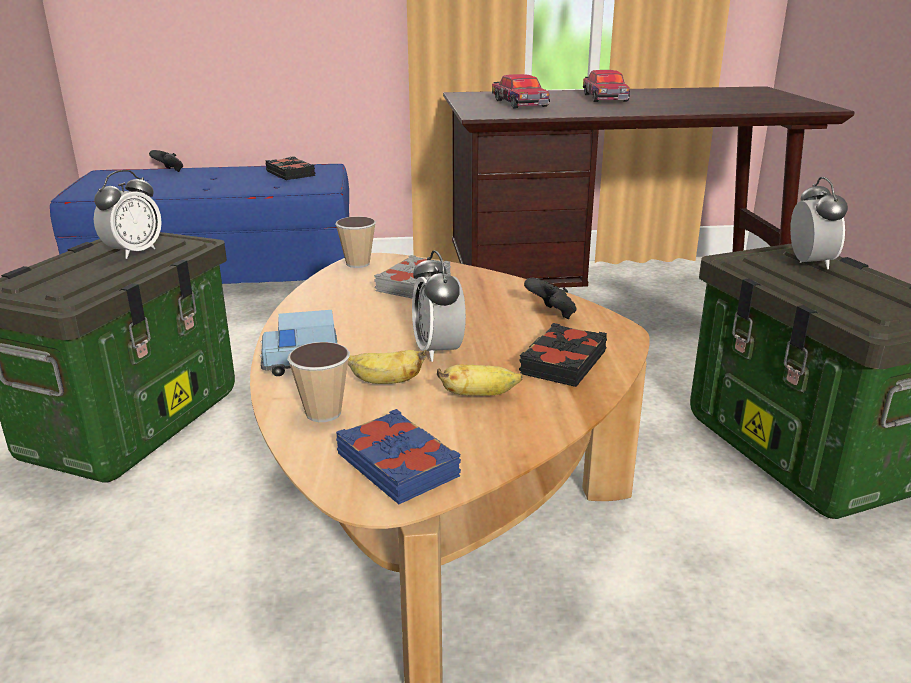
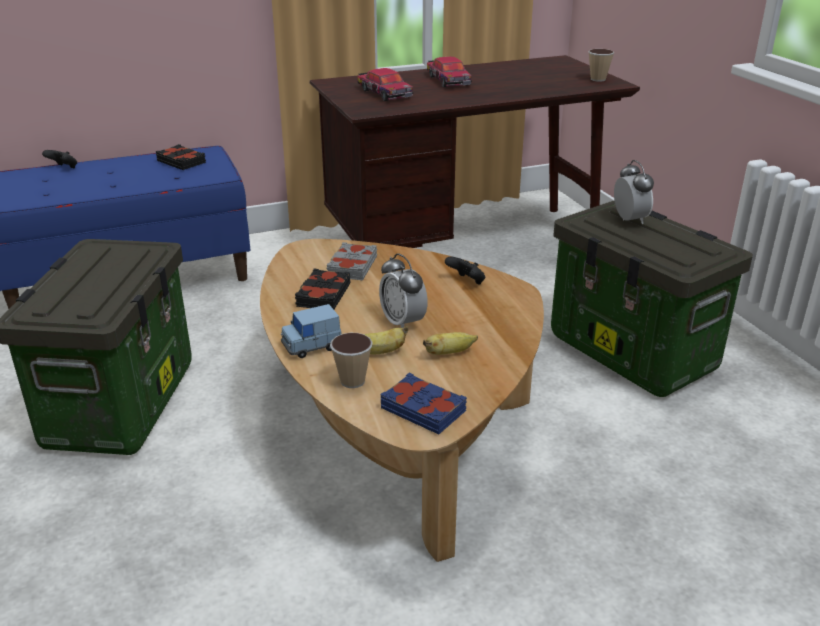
camera: 15 degrees left, 5 degrees up
(134, 252) = (115, 265): alarm clock -> none
(358, 264) = (297, 252): cup -> cup (598, 79)
(562, 362) = (491, 320): black book -> black book (322, 295)

